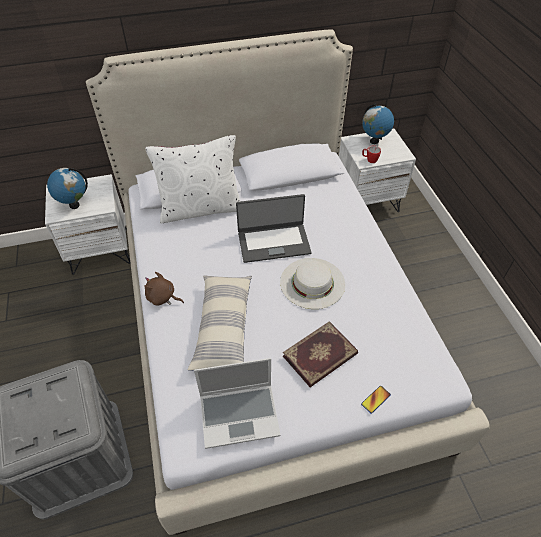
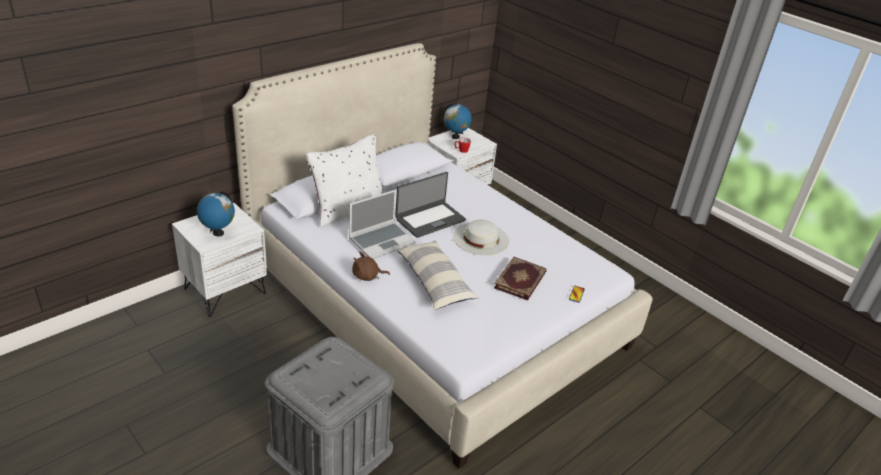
camera: 30 degrees left, 15 degrees down
(240, 414) = (491, 328): laptop -> laptop (382, 241)

